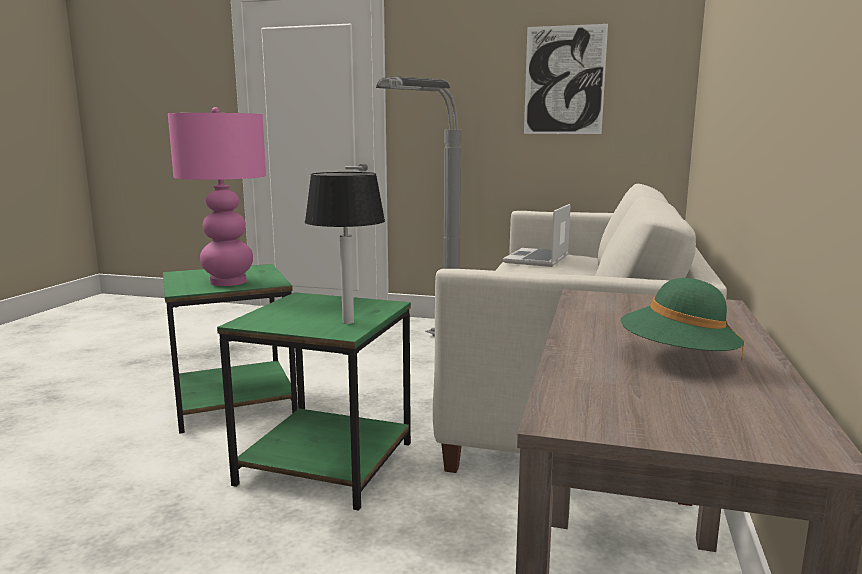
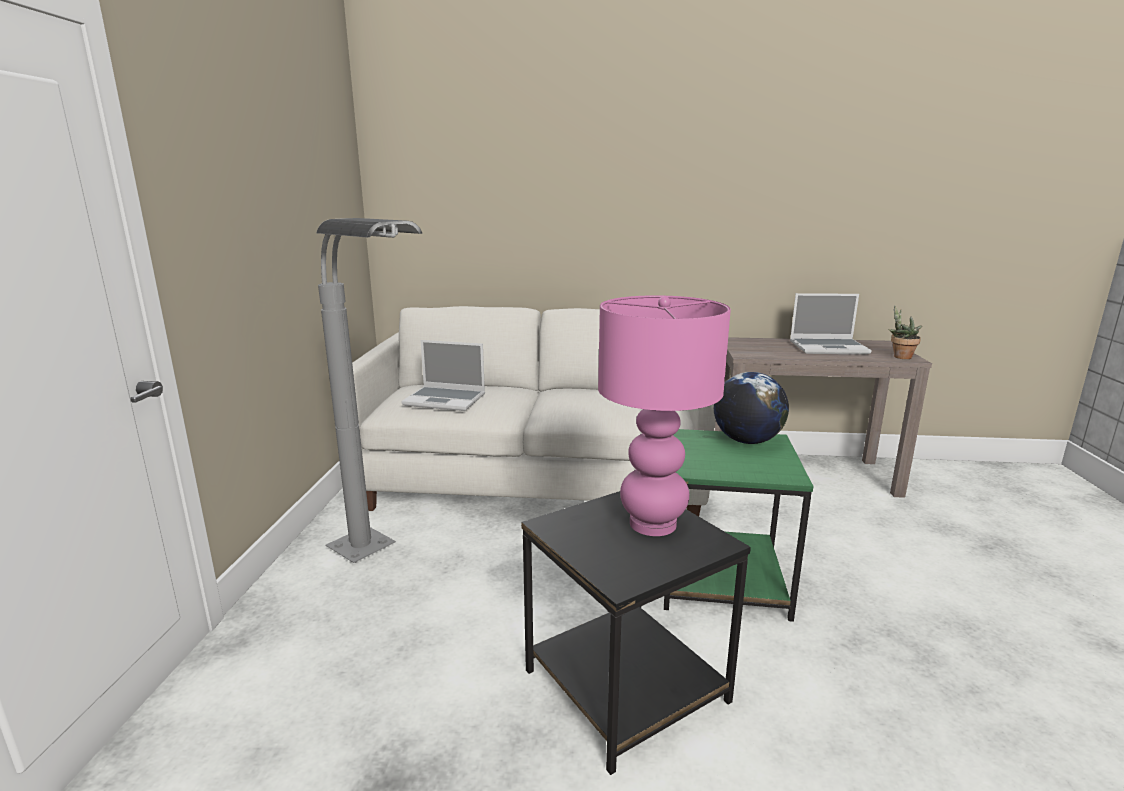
camera: 100 degrees left, 5 degrees up
(235, 402) = (625, 683): green side table -> black side table
(348, 322) = (746, 441): table lamp -> globe
(564, 80) = (307, 207): picture -> none
(594, 411) = (900, 356): none -> potted plant
(677, 358) = (829, 348): green hat -> laptop

